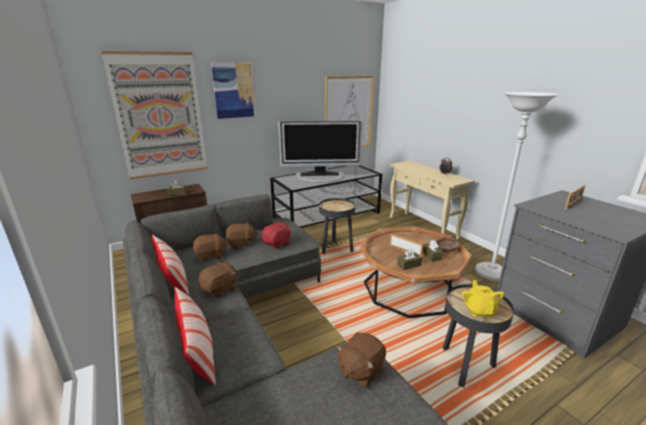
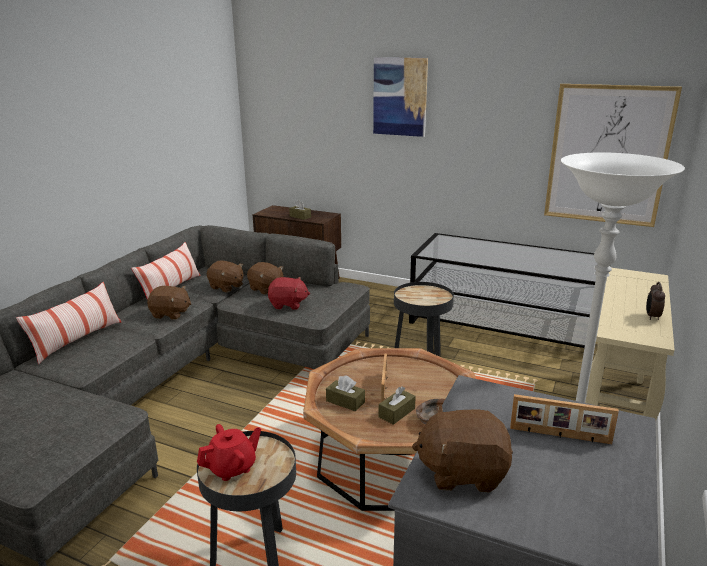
camera: 55 degrees right, 0 degrees up
(160, 116) = (311, 121): picture -> none
(320, 177) = (496, 253): television -> none
(360, 370) = (88, 423): brown plush toy -> brown plush toy (462, 471)
(479, 310) = (232, 468): yellow teapot -> red teapot

